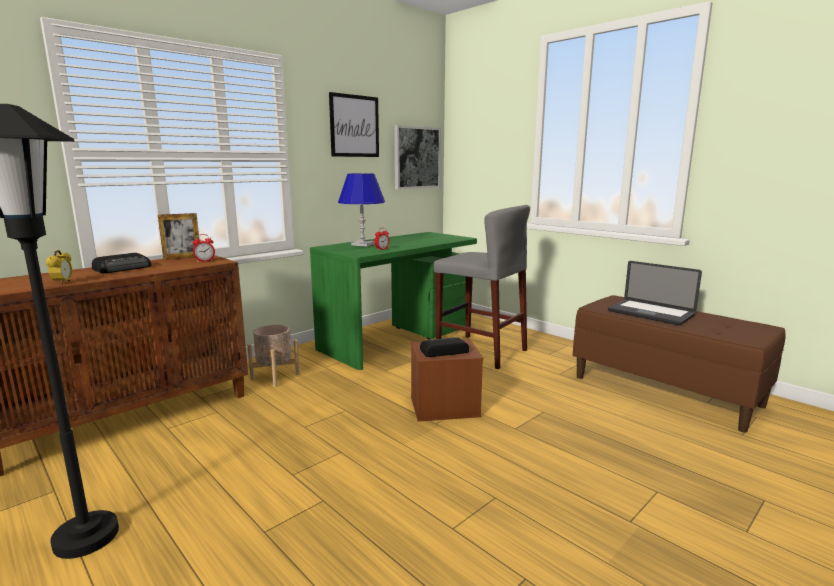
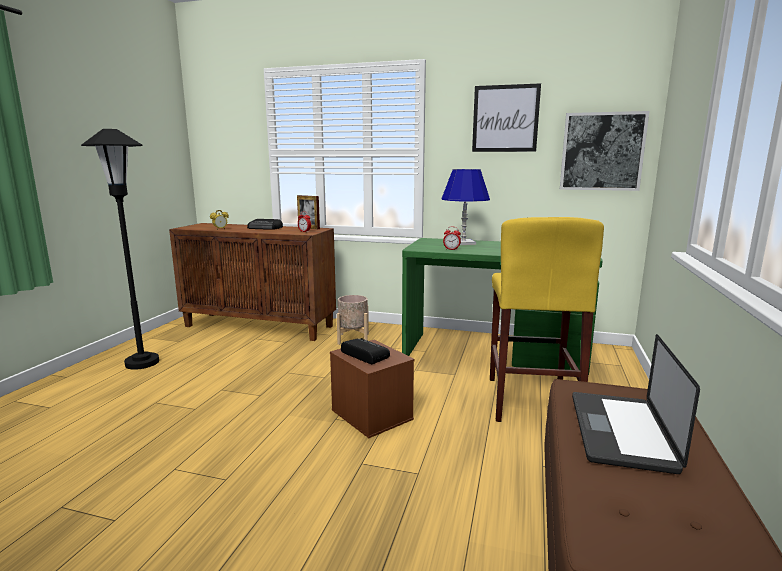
camera: 60 degrees right, 0 degrees up
(481, 351) = (531, 400): grey stool -> yellow stool

